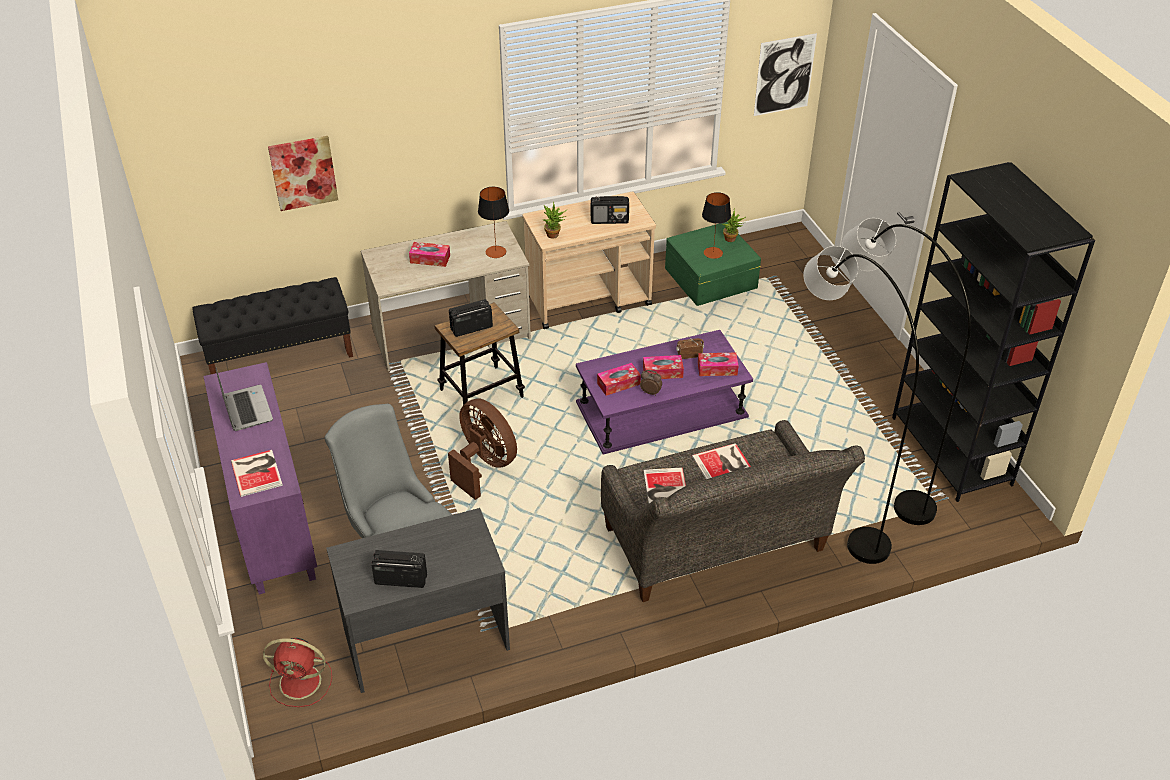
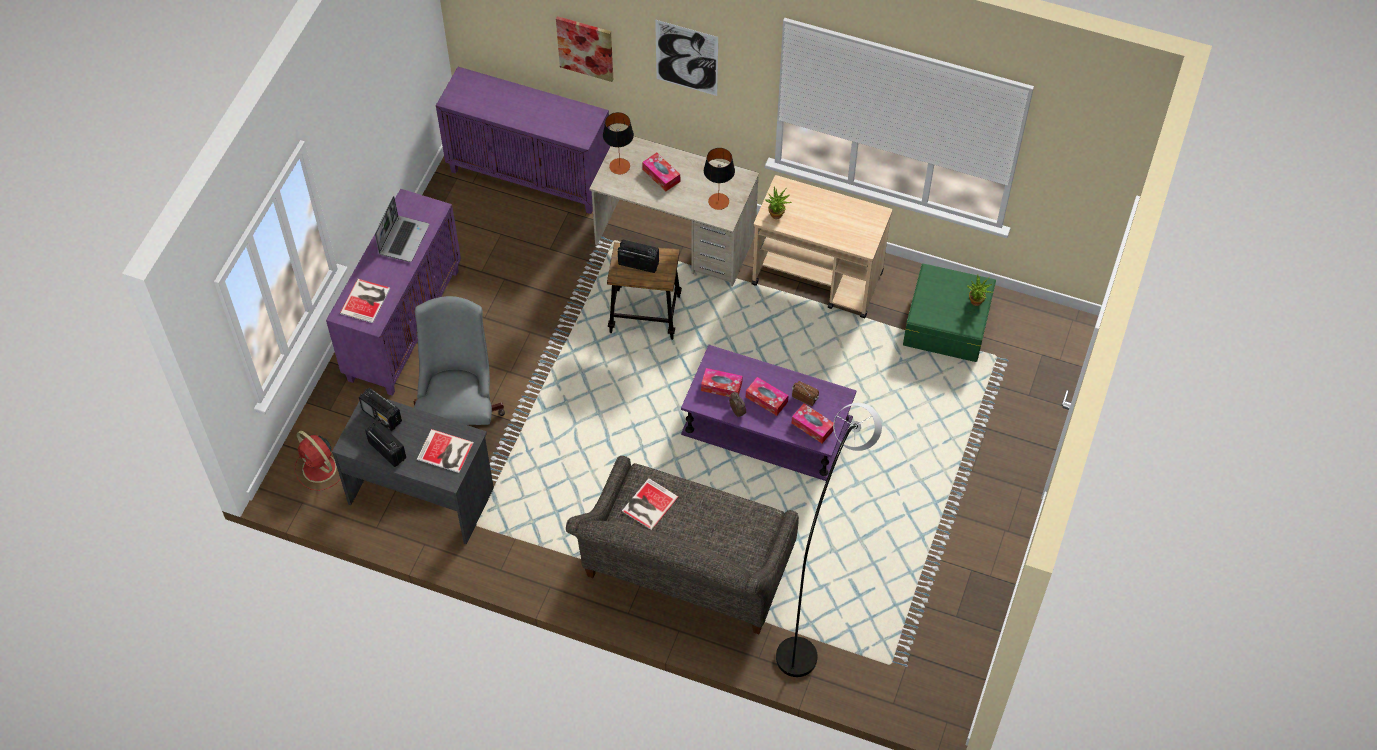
camera: 40 degrees right, 15 degrees up
(280, 356) = (530, 175): black bench -> purple cabinet
(484, 465) = (586, 382): brown fan -> none
(610, 220) = (839, 228): radio -> radio (382, 416)
(713, 253) = (944, 306): table lamp -> table lamp (619, 166)
(723, 463) = (712, 515): book -> book (446, 452)
(784, 75) = (1090, 184): picture -> picture (686, 58)
(869, 458) = (885, 587): grey floor lamp -> none
(952, 451) = (960, 630): black bookcase -> none

